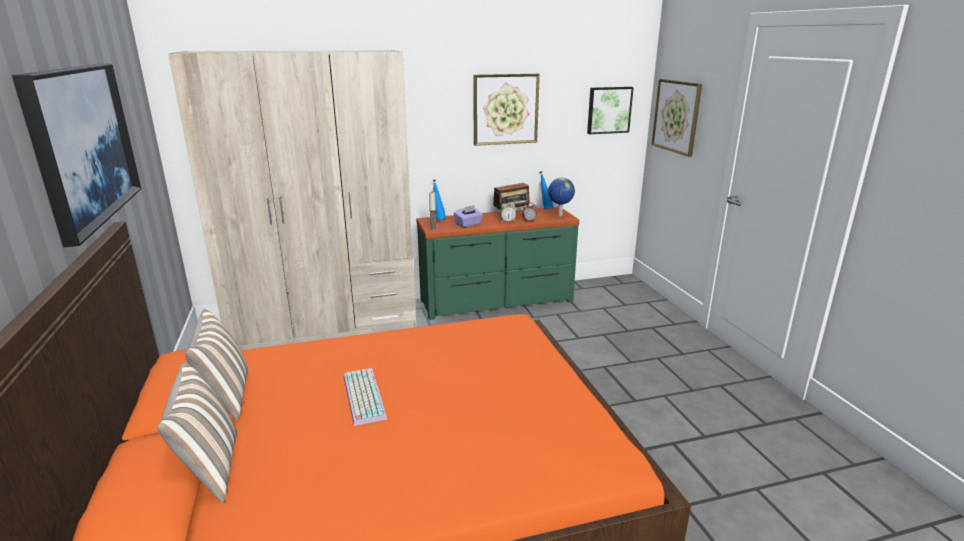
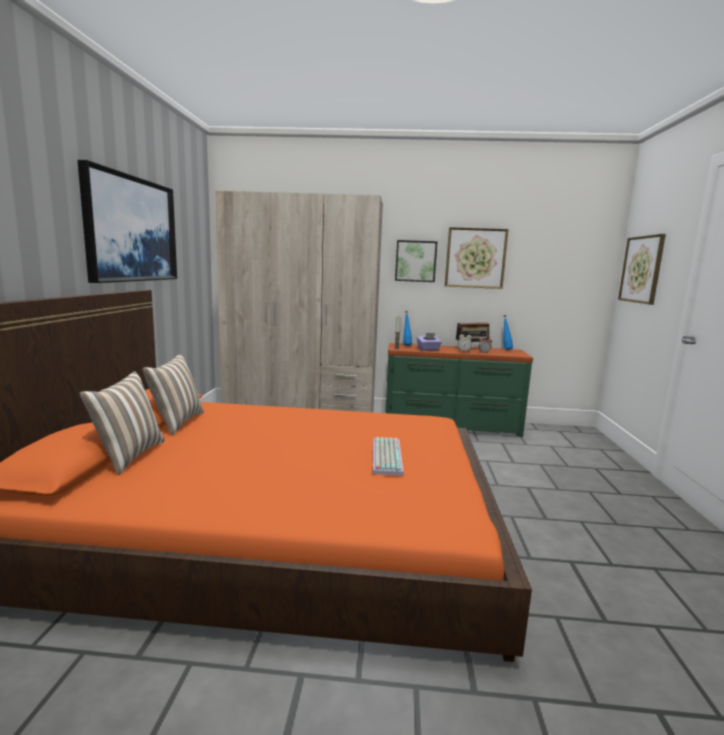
camera: 20 degrees right, 10 degrees down
(362, 396) = (270, 439): keyboard -> keyboard (385, 456)
(559, 215) = (515, 353): globe -> none
(608, 110) = (575, 265): picture -> picture (415, 261)

